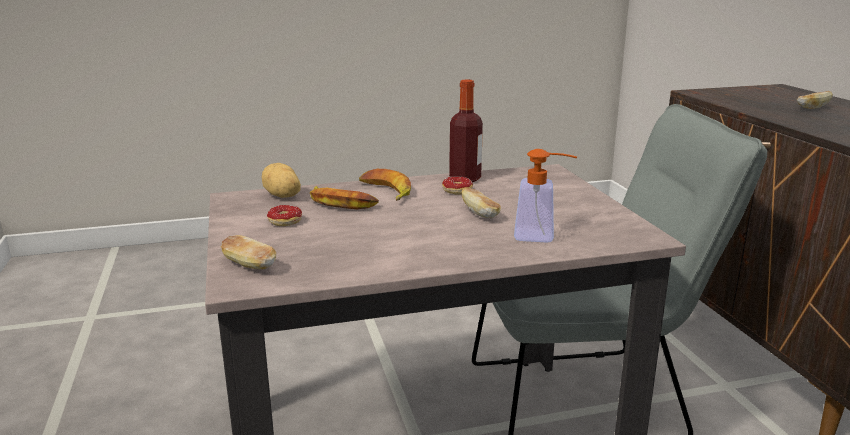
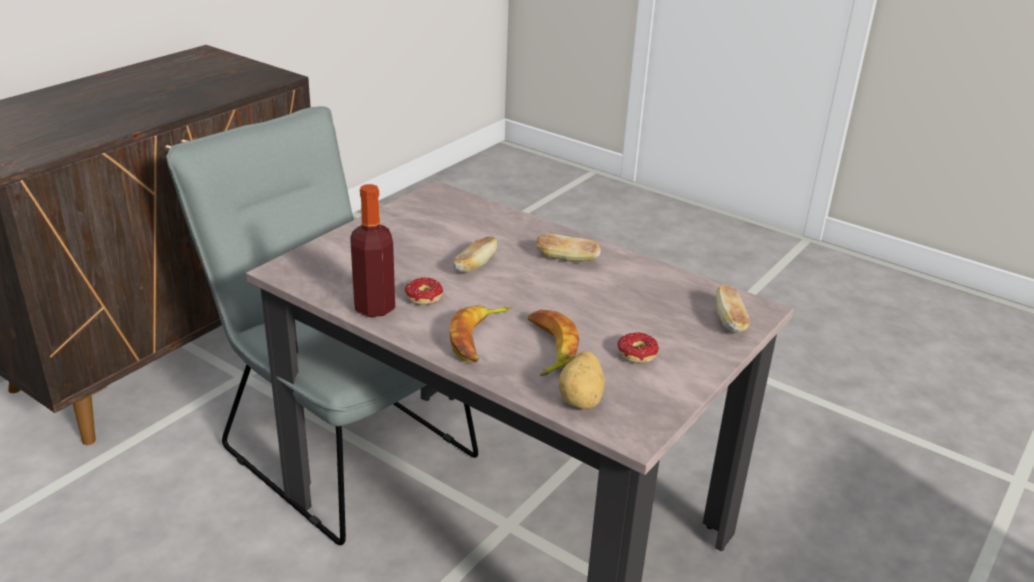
camera: 130 degrees left, 10 degrees up
(542, 236) = (491, 227): soap dispenser -> none
(812, 108) = (83, 107): bread -> bread (567, 259)

